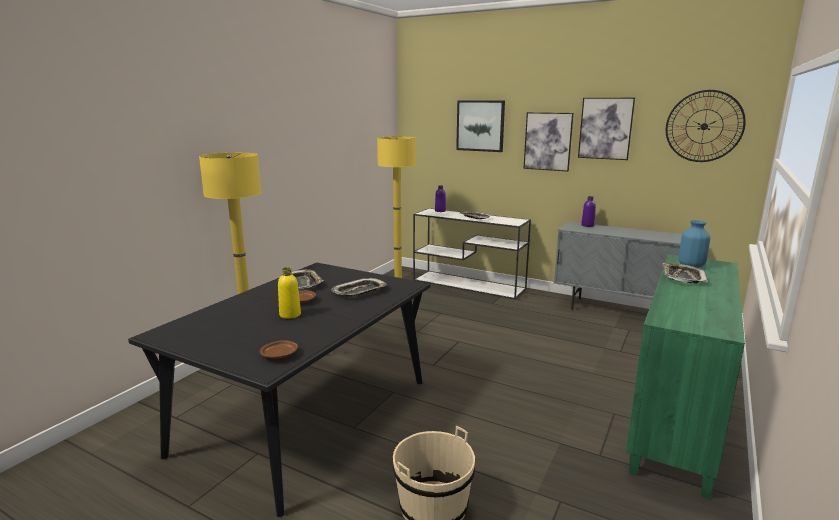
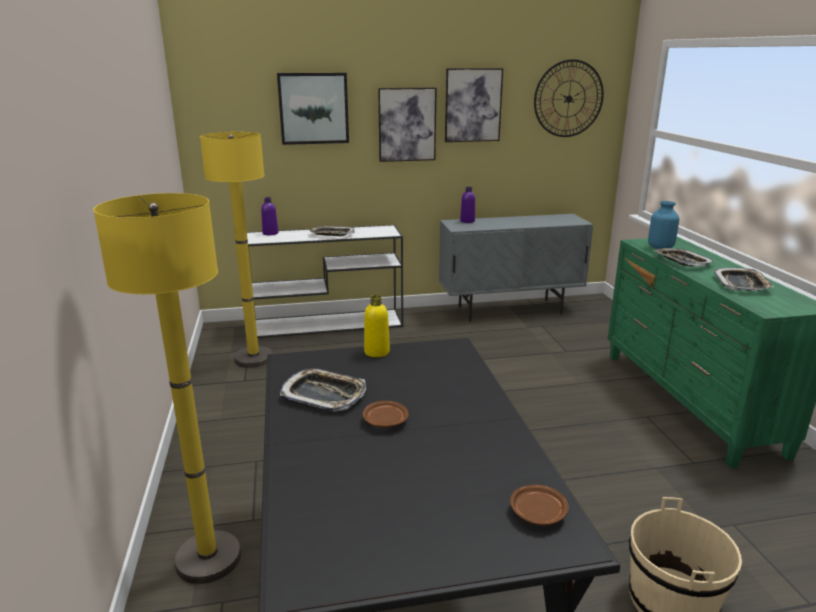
camera: 40 degrees left, 5 degrees up
(290, 314) = (416, 448): yellow bottle -> yellow bottle (377, 352)
(359, 291) = (422, 378): tray -> tray (741, 284)

